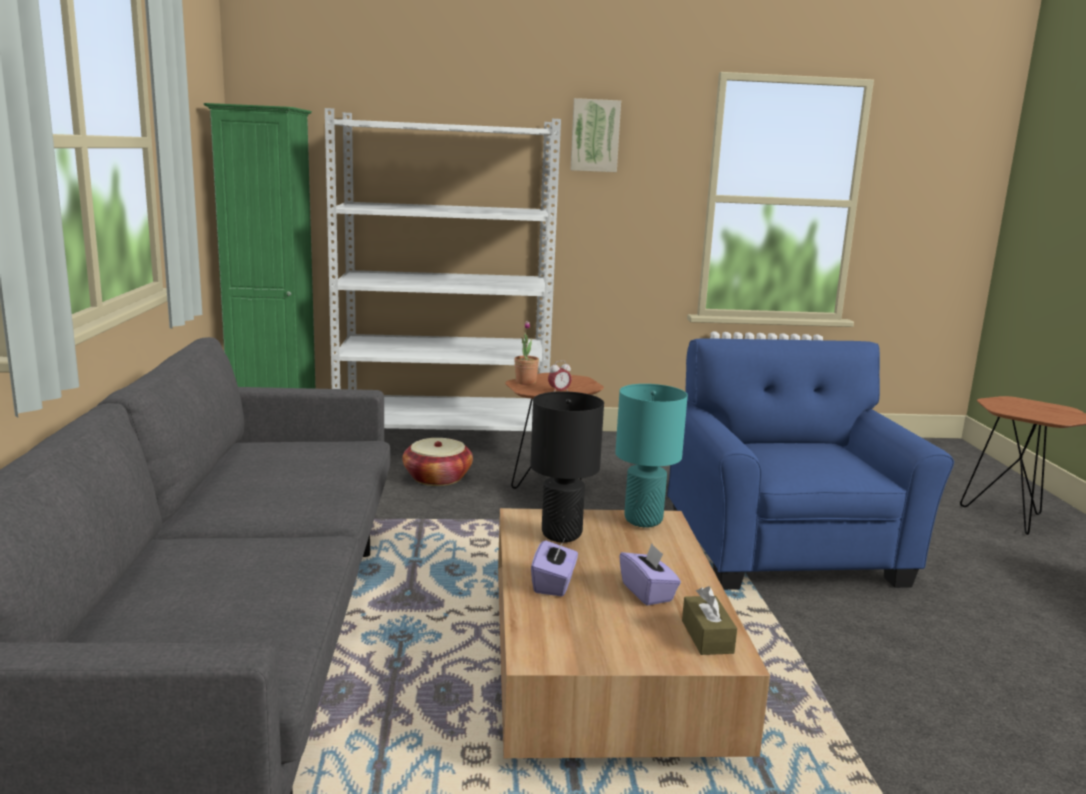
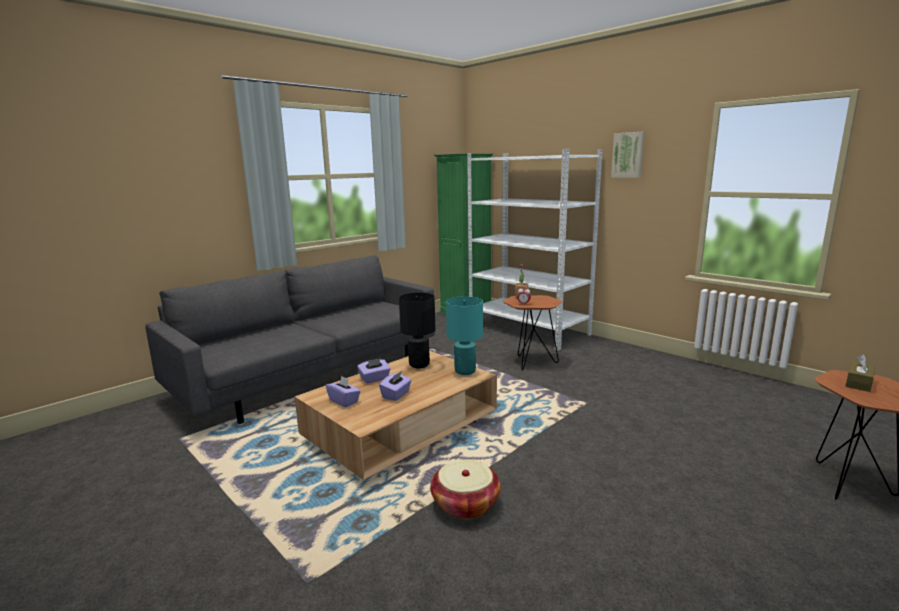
camera: 50 degrees right, 0 degrees up
(437, 478) = (494, 342): basket -> basket (465, 504)
(607, 638) = (344, 401): none -> purple tissue box
(707, 636) = (374, 416): brown tissue box -> brown tissue box (858, 383)
(784, 550) = (597, 428): blue armchair -> none

